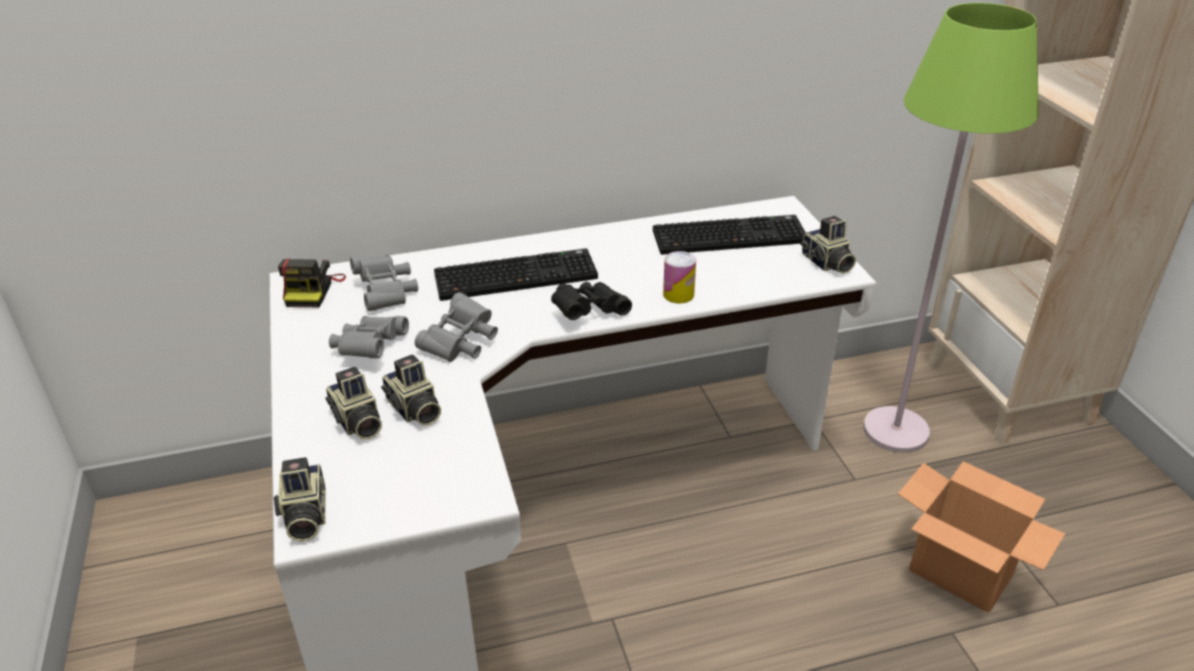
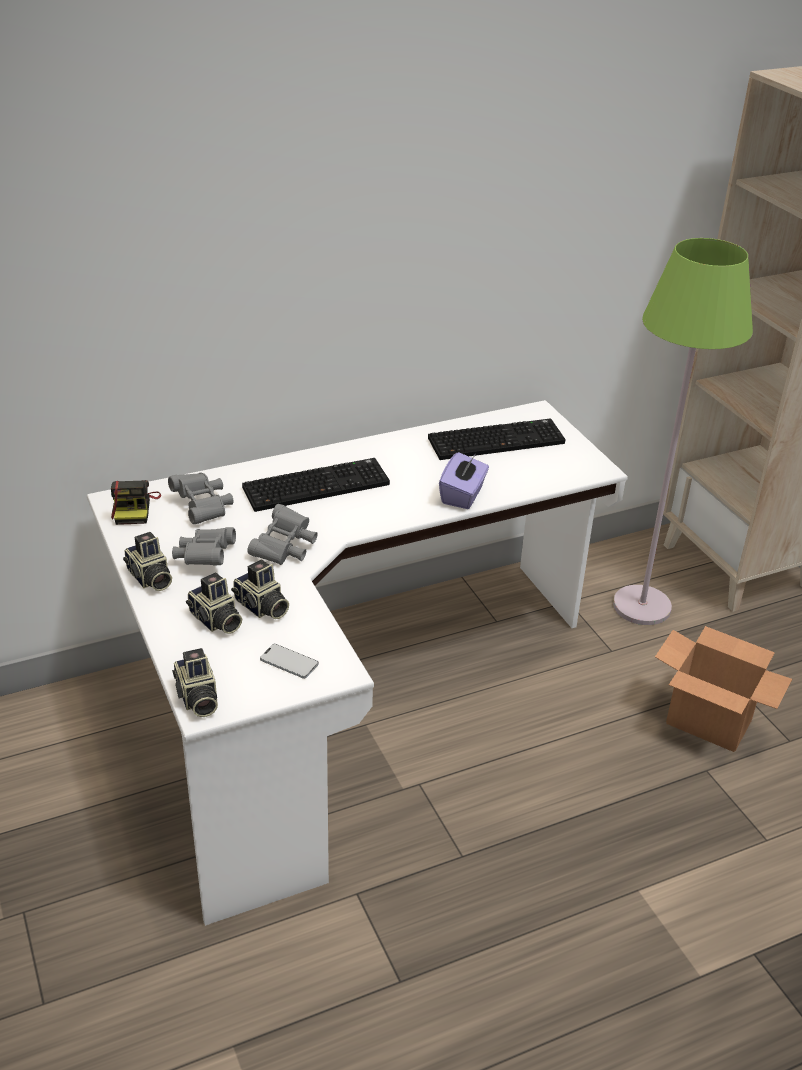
camera: 10 degrees left, 0 degrees up
(425, 479) = (289, 662): none -> phone
(588, 312) = (388, 515): black binoculars -> none
(678, 294) = (463, 495): can -> purple tissue box
(826, 263) = (583, 461): camera -> camera (149, 578)

